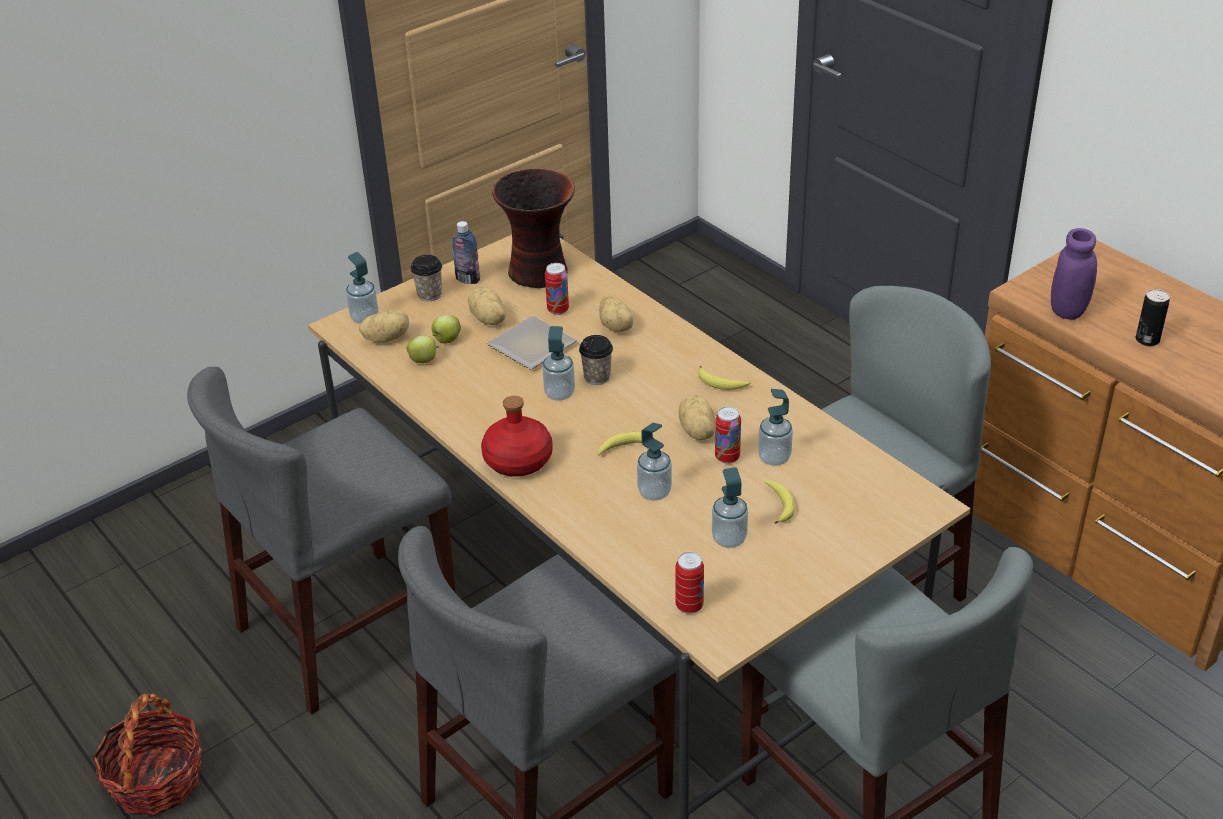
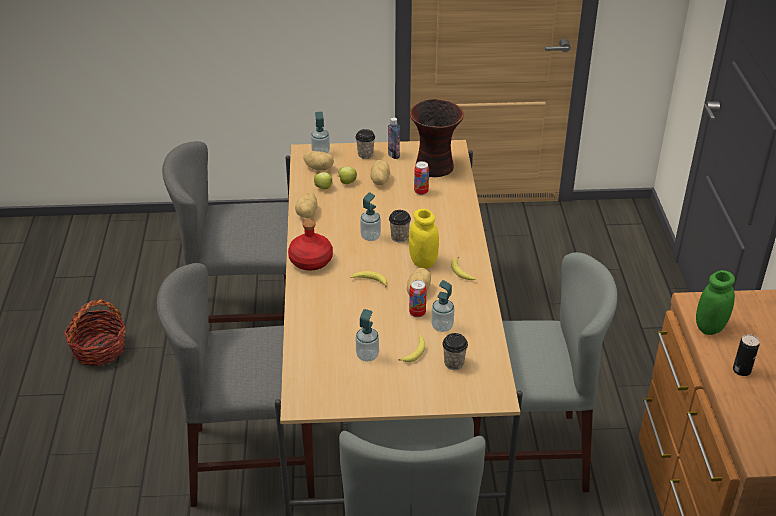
camera: 35 degrees right, 0 degrees up
(532, 344) = (386, 204): plate -> none
(616, 326) = (441, 215): potato -> potato (308, 213)
(654, 492) = (358, 311): soap dispenser -> none
(661, 393) = (423, 261): none -> yellow jar
(689, 605) = (307, 378): can -> none
(838, 493) = (454, 363): none -> cup
(1068, 310) = (710, 327): purple jar -> green jar

